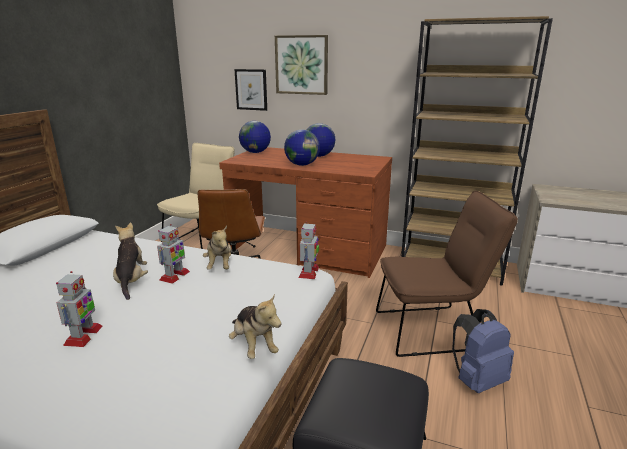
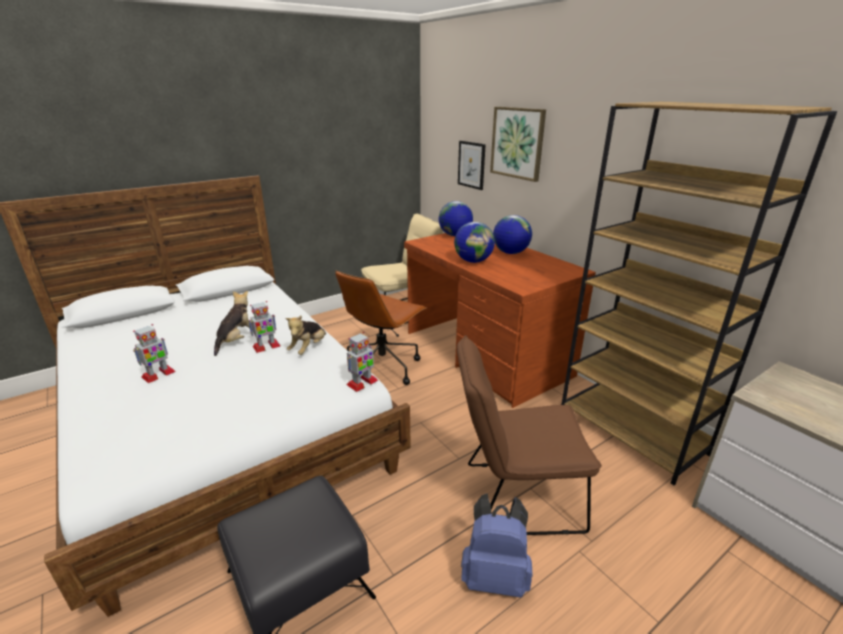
camera: 35 degrees right, 5 degrees up
(254, 346) = (231, 433): plush toy -> none
(433, 330) = (513, 496): brown chair -> brown chair turned 150 degrees clockwise

